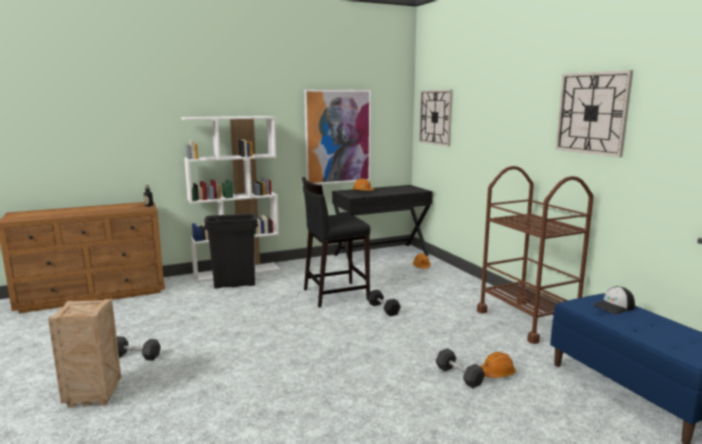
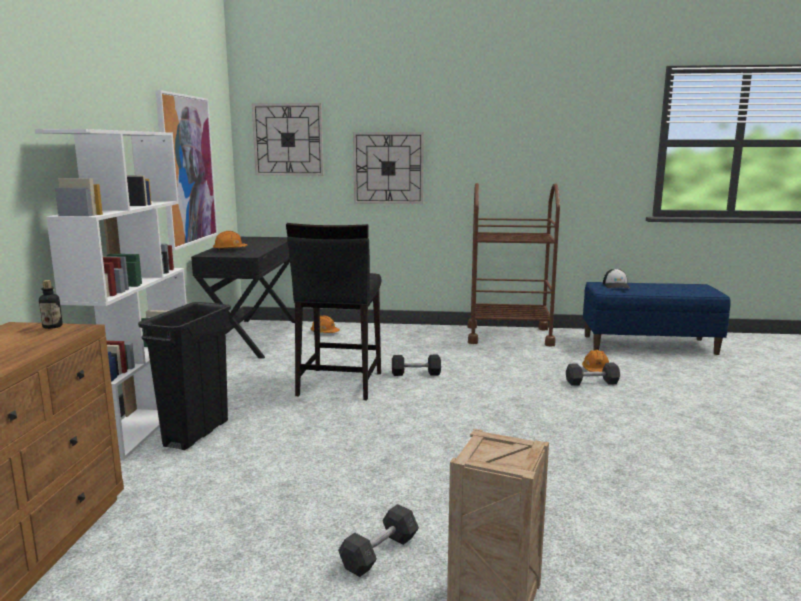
camera: 60 degrees left, 0 degrees up
(592, 113) = (537, 126): wall clock -> wall clock (388, 168)

